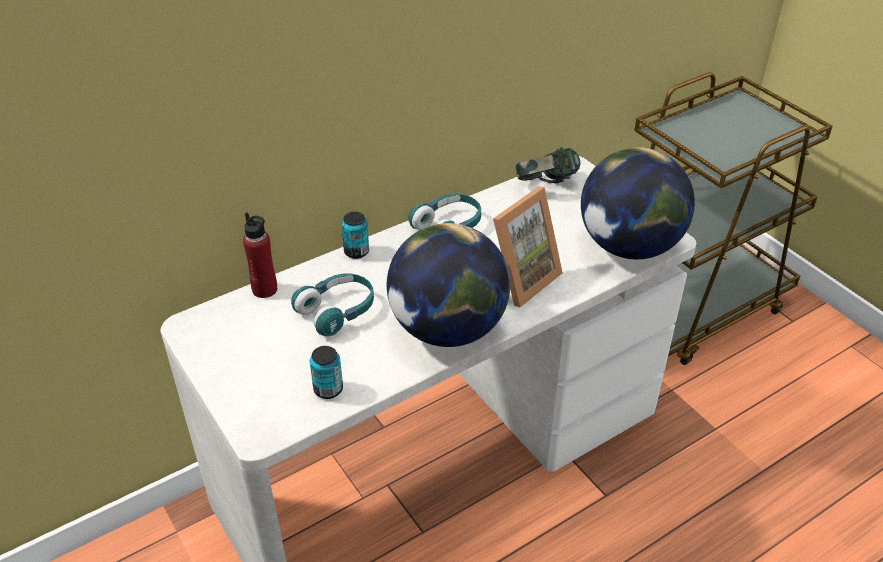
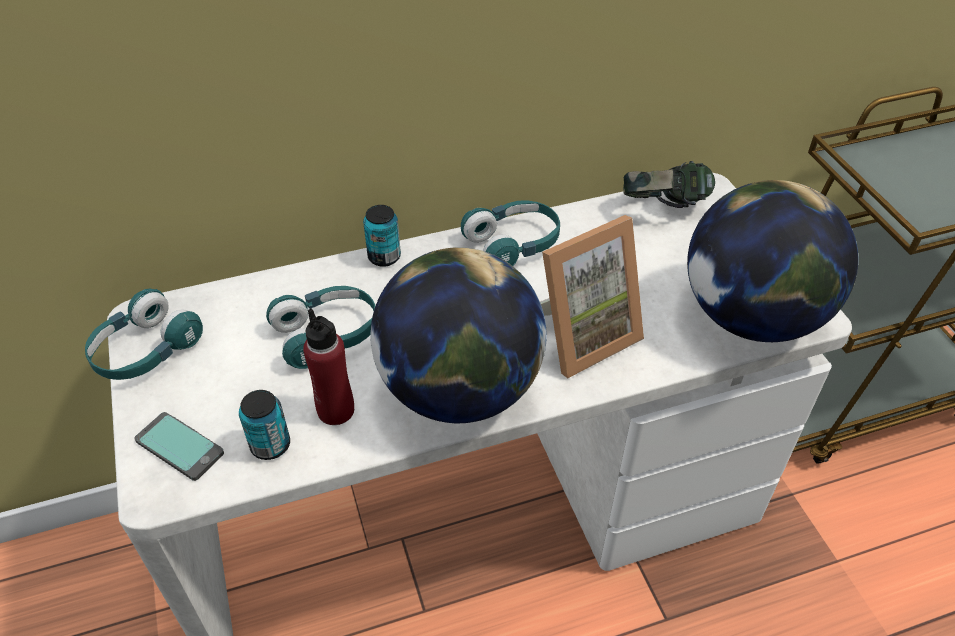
camera: 15 degrees right, 5 degrees up
(204, 347) = (145, 351): none -> turquoise headphones
(262, 403) = (180, 446): none -> phone
(265, 289) = (251, 287): red bottle -> red bottle (336, 410)

